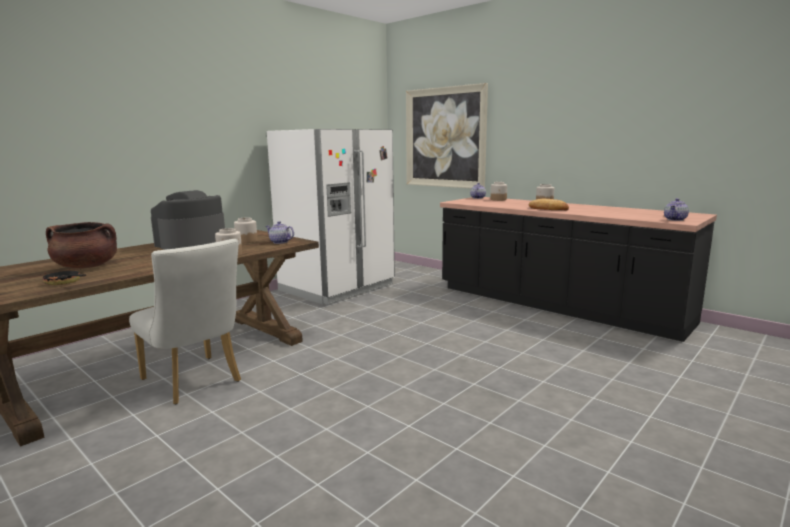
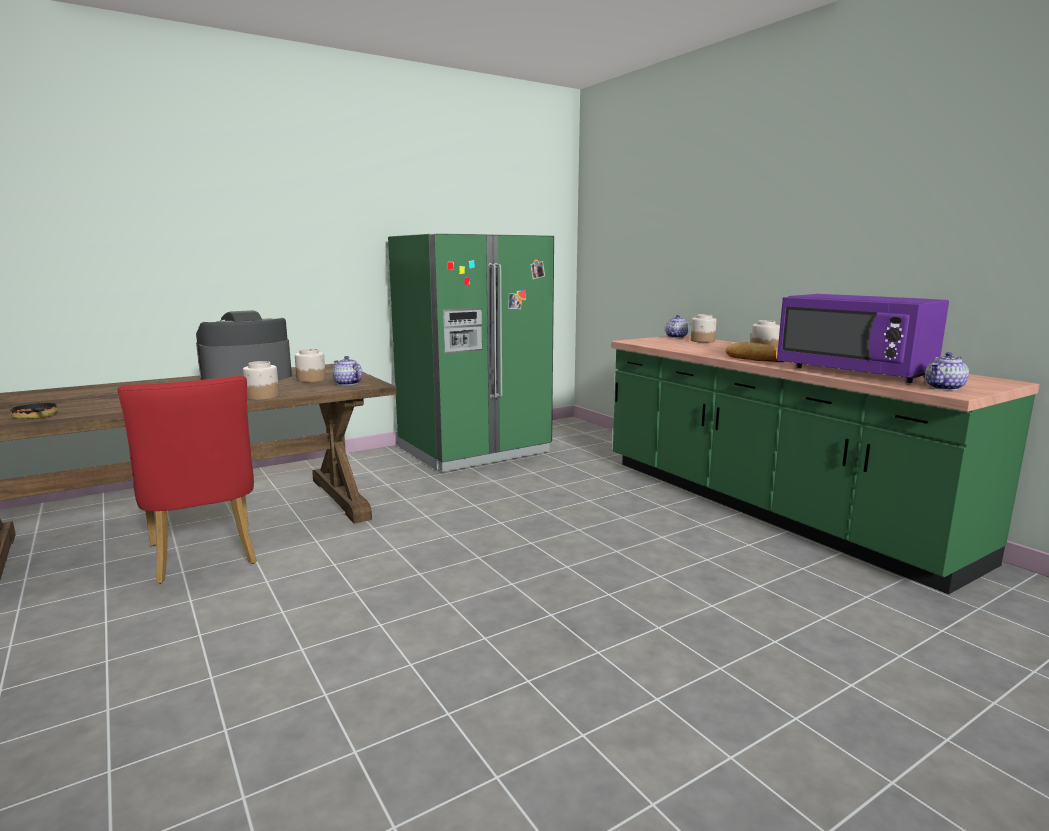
camera: 15 degrees right, 0 degrees up
(86, 266) = (90, 399): brown cooking pot -> none
(195, 382) = (205, 557): white chair -> red chair
(337, 288) = (474, 450): white fridge -> green fridge
(445, 137) = (644, 249): picture -> none
(556, 305) = (768, 507): black counter -> green counter
(616, 214) = (854, 372): none -> purple microwave

